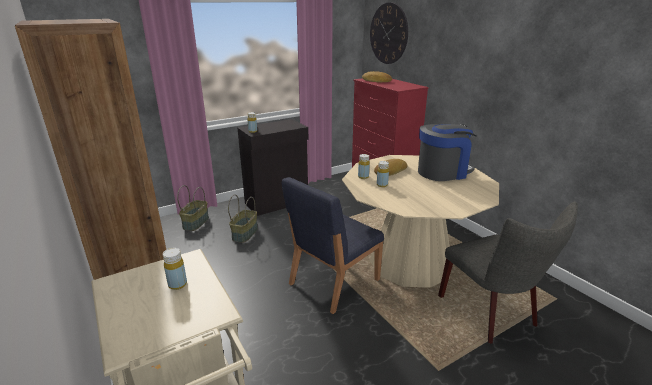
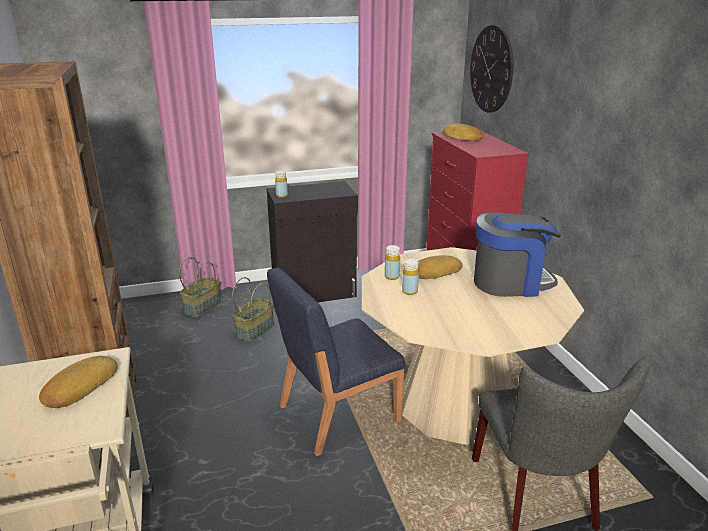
camera: 15 degrees right, 0 degrees up
(177, 284) = (79, 387): yellow bottle -> bread

